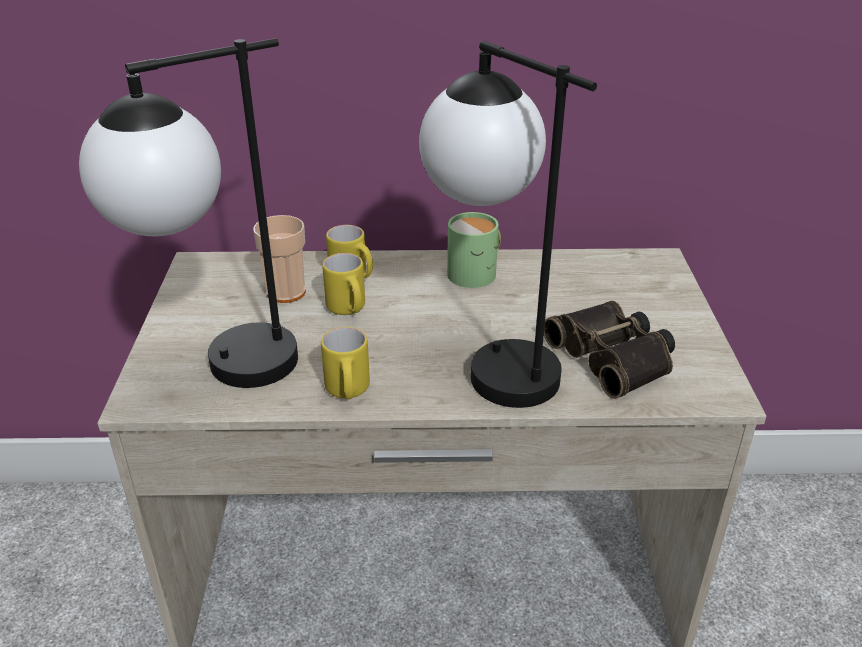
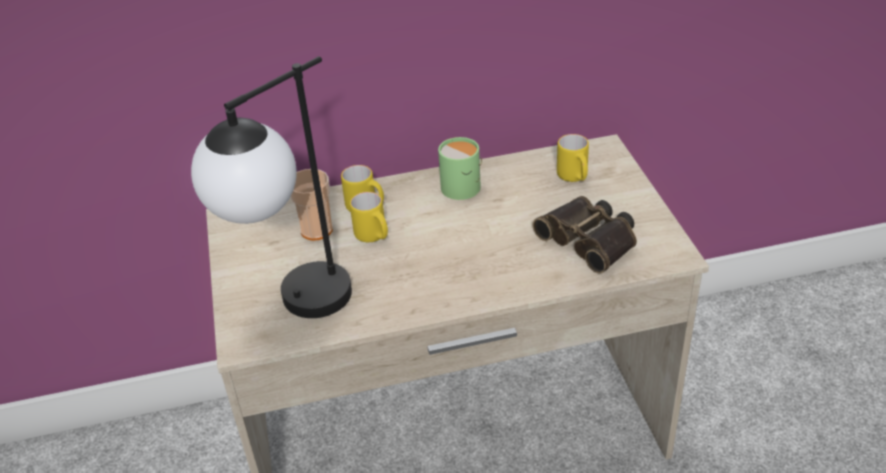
camera: 10 degrees left, 5 degrees up
(348, 392) = (401, 306): yellow mug -> yellow mug (574, 177)
(490, 360) = (499, 260): table lamp -> none

